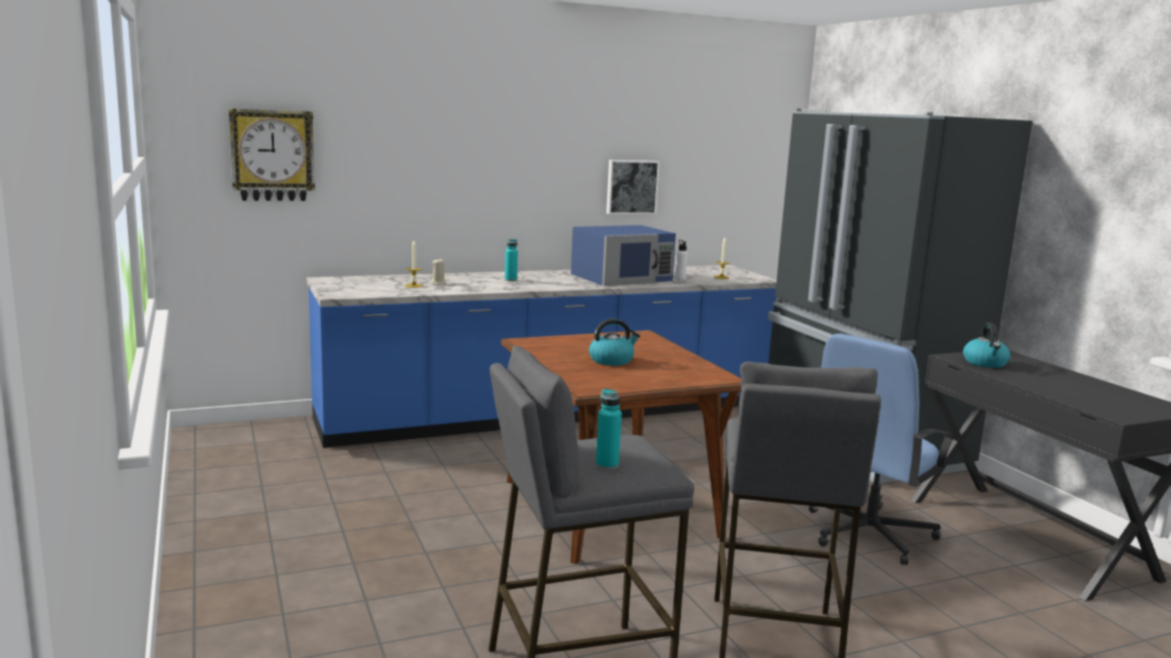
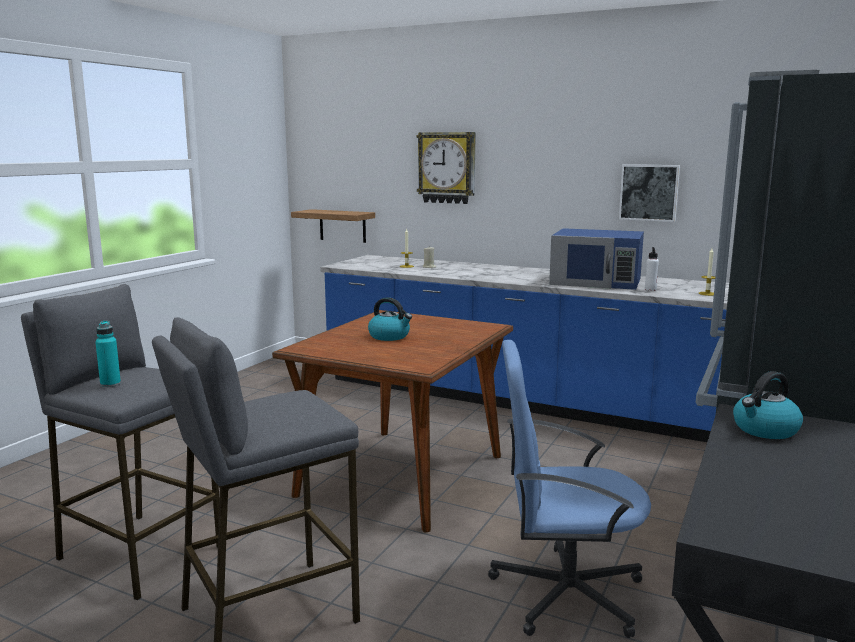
camera: 50 degrees right, 0 degrees up
(258, 241) = (342, 226): none -> shelf
(272, 155) = (351, 163): wall clock -> wall clock (447, 168)
(510, 280) = (491, 271): turquoise bottle -> none

